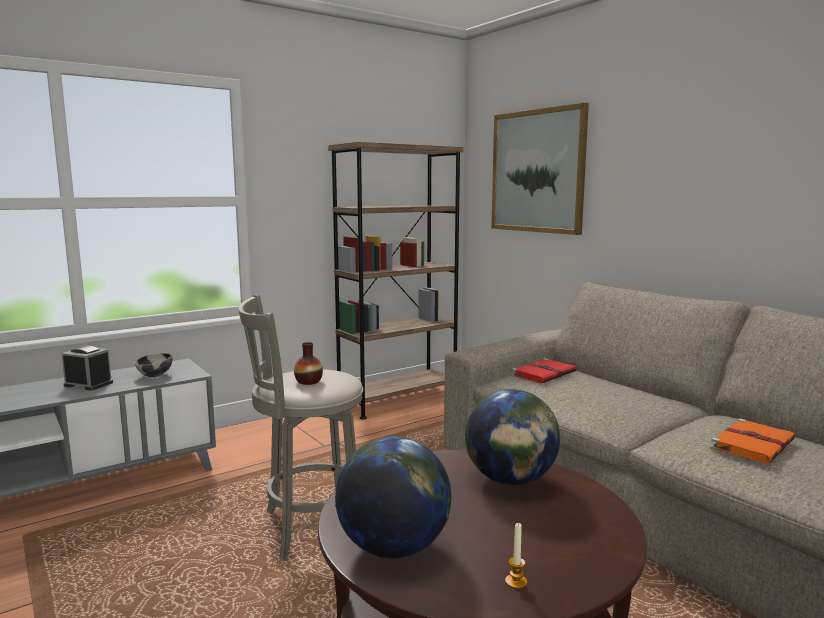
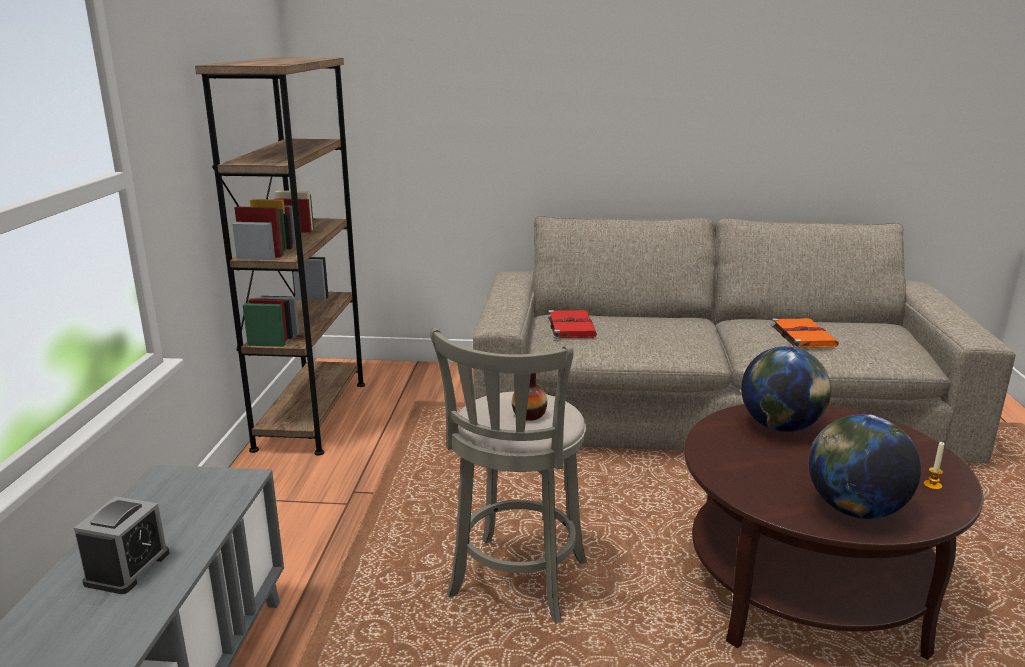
camera: 50 degrees left, 10 degrees up
(88, 384) = (127, 568): alarm clock -> alarm clock turned 135 degrees clockwise
(155, 375) = (193, 506): bowl -> none
(537, 171) = (429, 87): picture -> none

